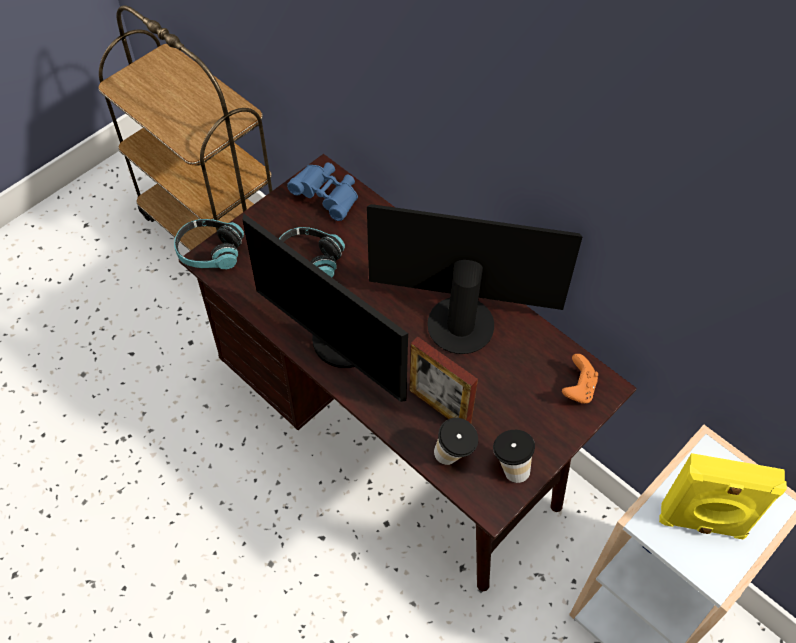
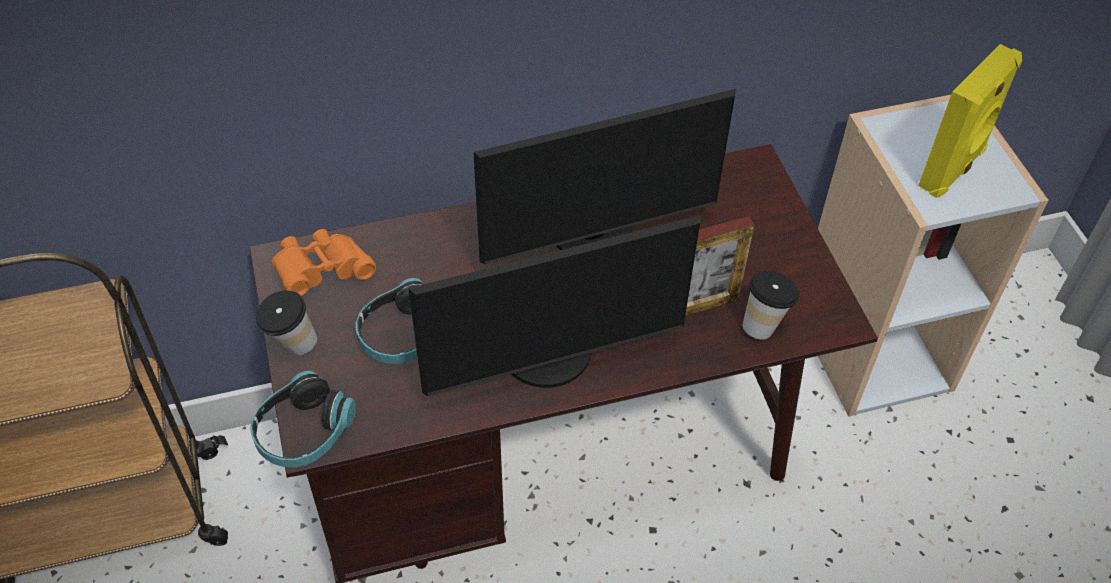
camera: 60 degrees left, 5 degrees down
(327, 197) = (322, 272): blue binoculars -> orange binoculars
(461, 319) = (593, 234): monitor -> monitor turned 150 degrees counterclockwise
(510, 467) = (804, 284): cup -> cup (291, 346)
(578, 389) = (745, 186): orange game controller -> none

